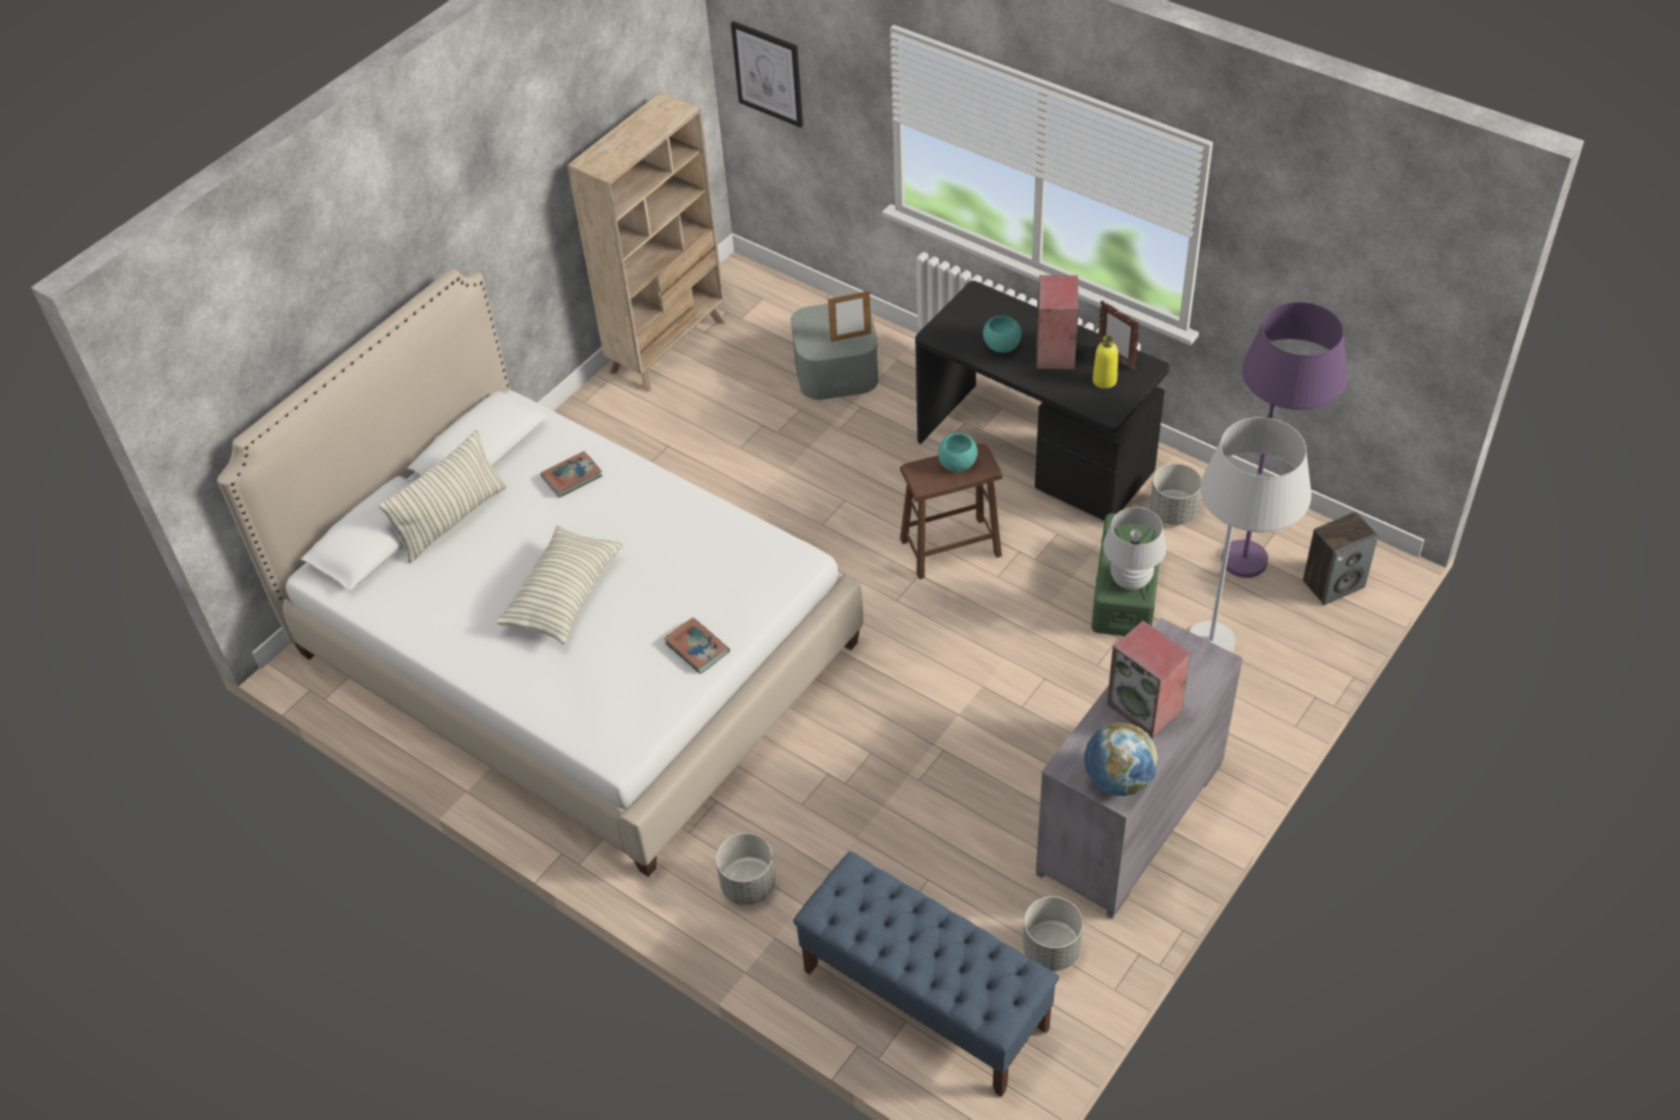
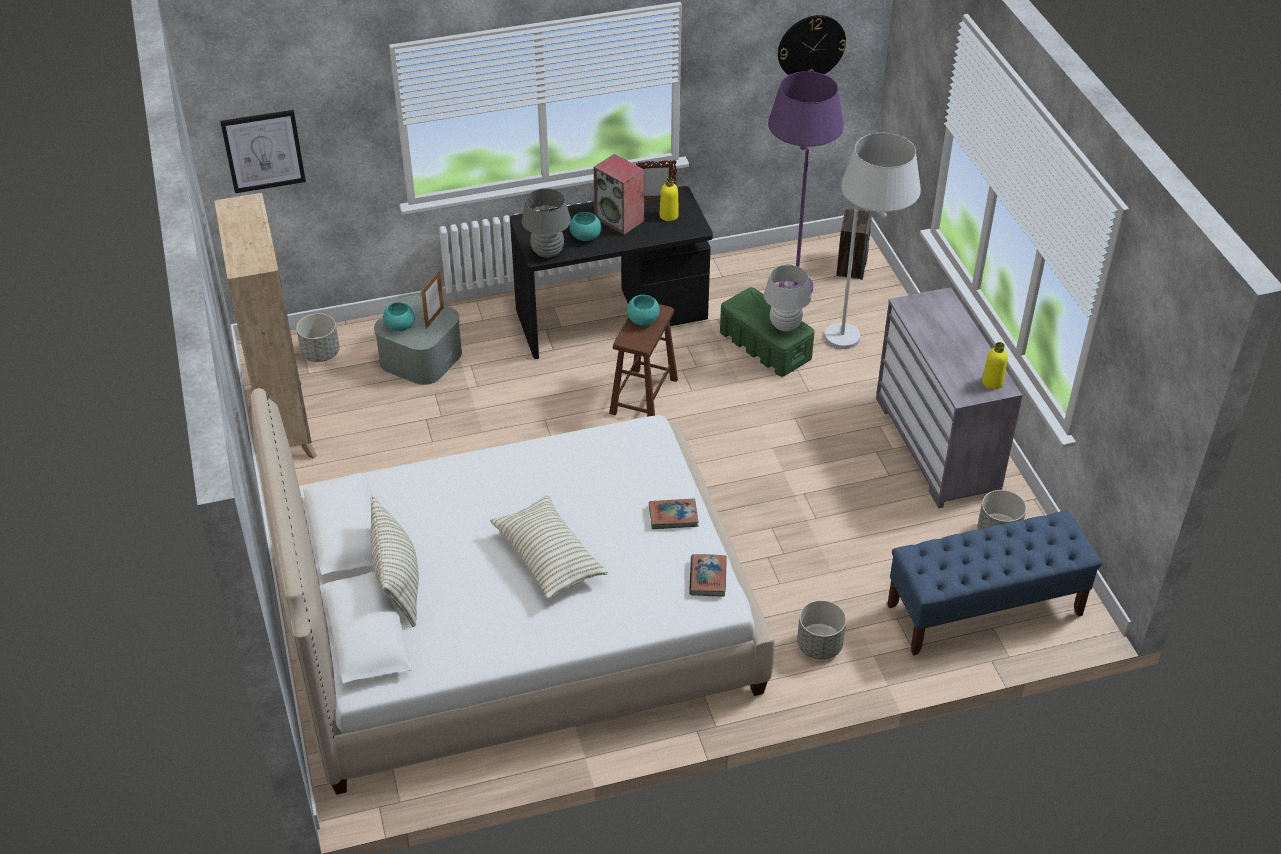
camera: 55 degrees left, 5 degrees down
(572, 477) = (435, 497): book -> book (707, 578)
(815, 325) = (400, 327): none -> turquoise bowl
(949, 336) = (547, 252): none -> grey table lamp
(1118, 780) = (992, 382): globe -> yellow bottle
(1145, 707) = (950, 342): speaker -> none
(1173, 511) = (726, 291): grey planter -> grey planter (320, 353)
(1371, 287) = (811, 47): none -> wall clock

